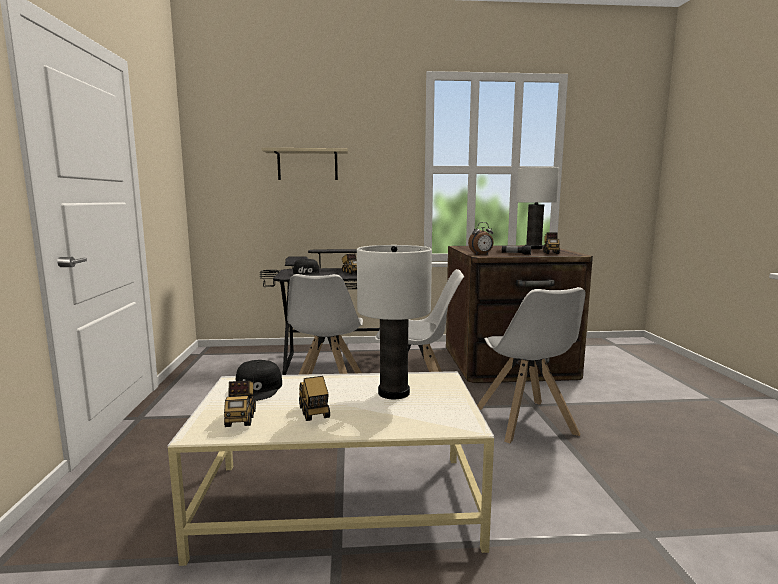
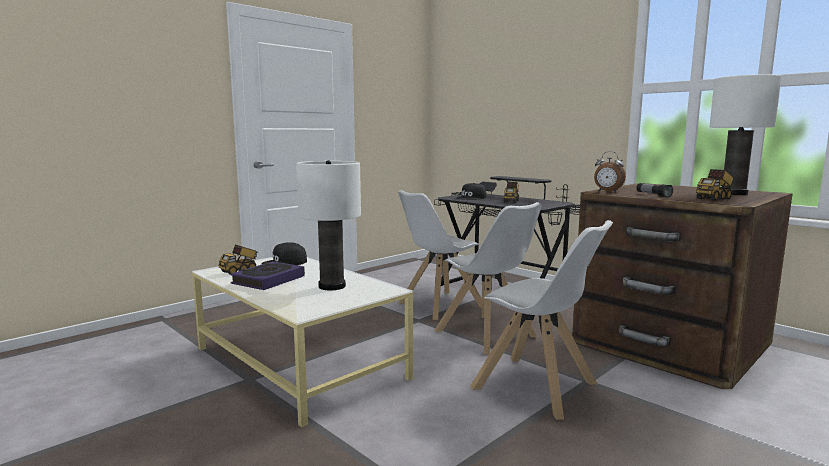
camera: 50 degrees right, 0 degrees up
(307, 165) = (515, 92): beige shelf -> none
(314, 413) = (268, 280): toy truck -> book
(525, 422) = (538, 387): chair -> chair turned 90 degrees counterclockwise

